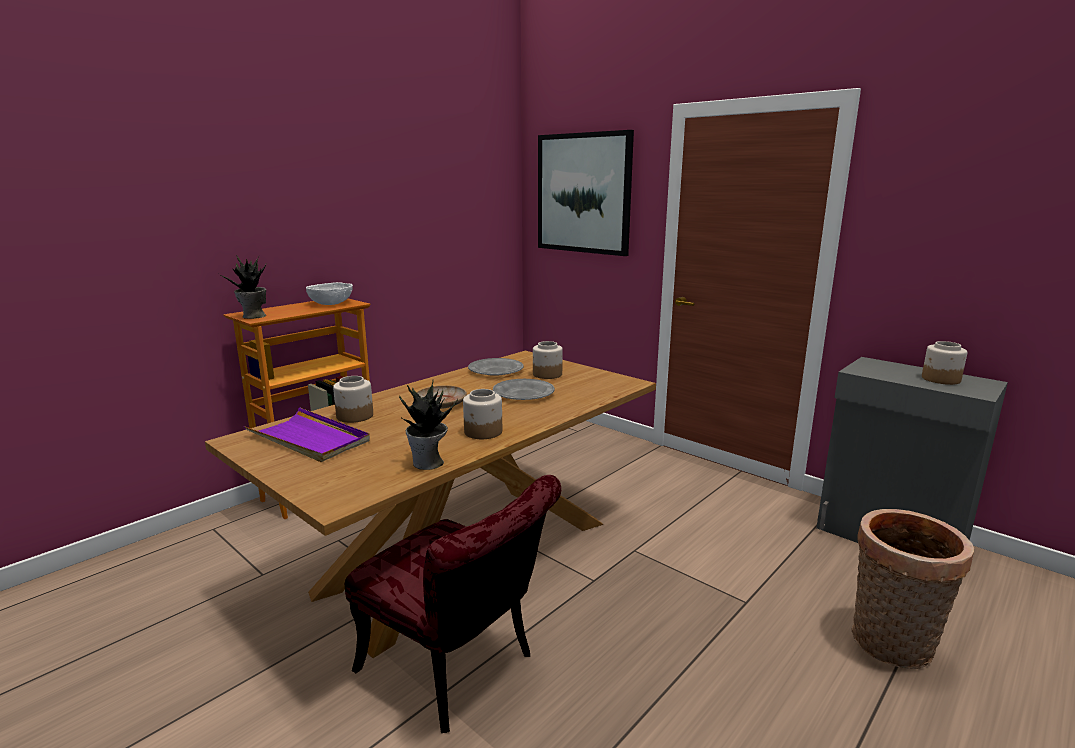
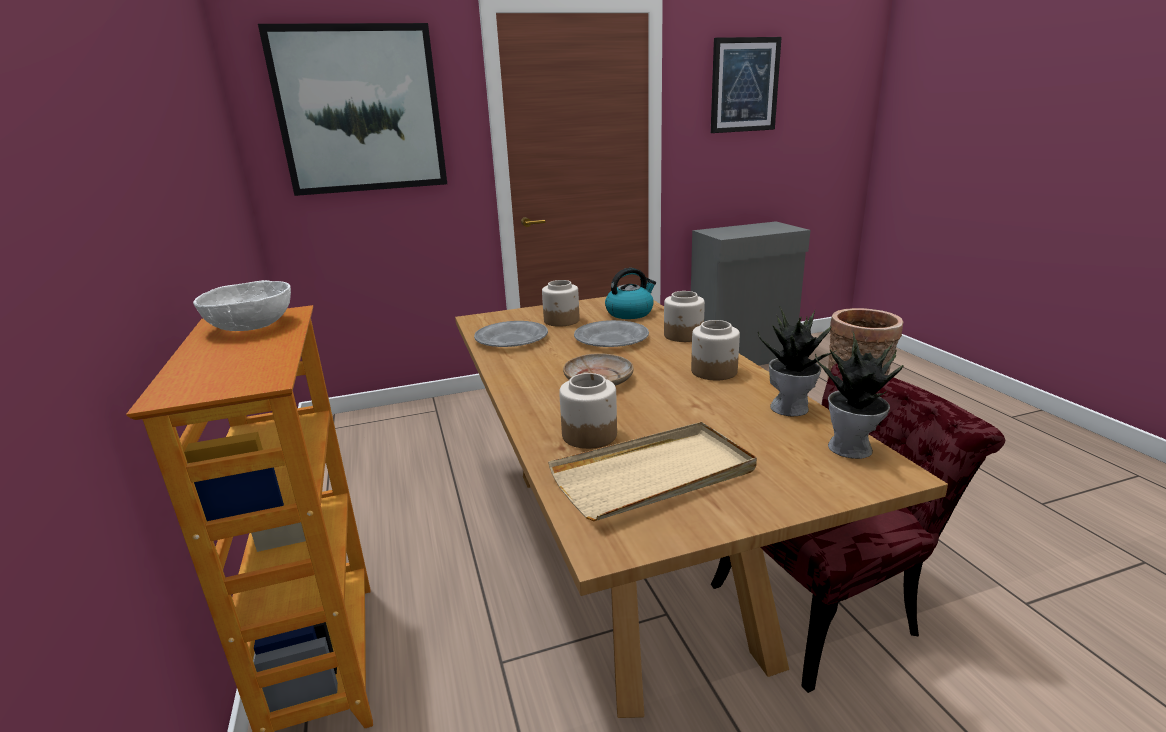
camera: 60 degrees left, 5 degrees up
(253, 316) = (230, 383): potted plant -> potted plant (852, 448)
(309, 439) = (654, 475): purple tray -> beige tray
(591, 388) = (630, 313): none -> kettle
(940, 379) = (760, 228): jar -> jar (683, 335)
(975, 190) = (744, 85): none -> picture

